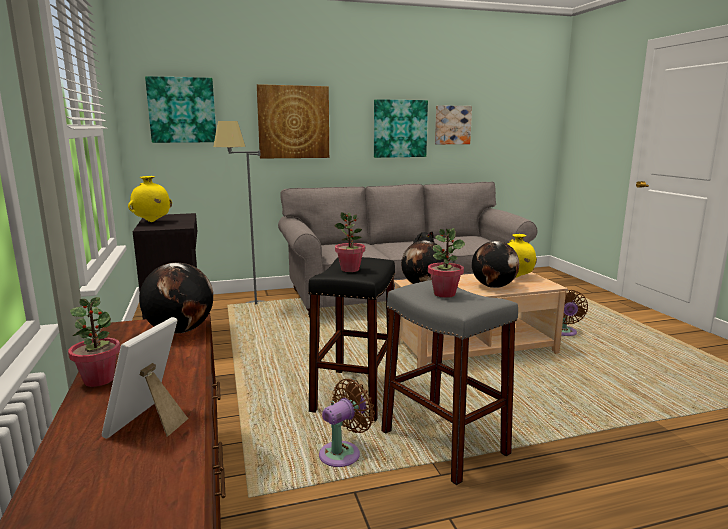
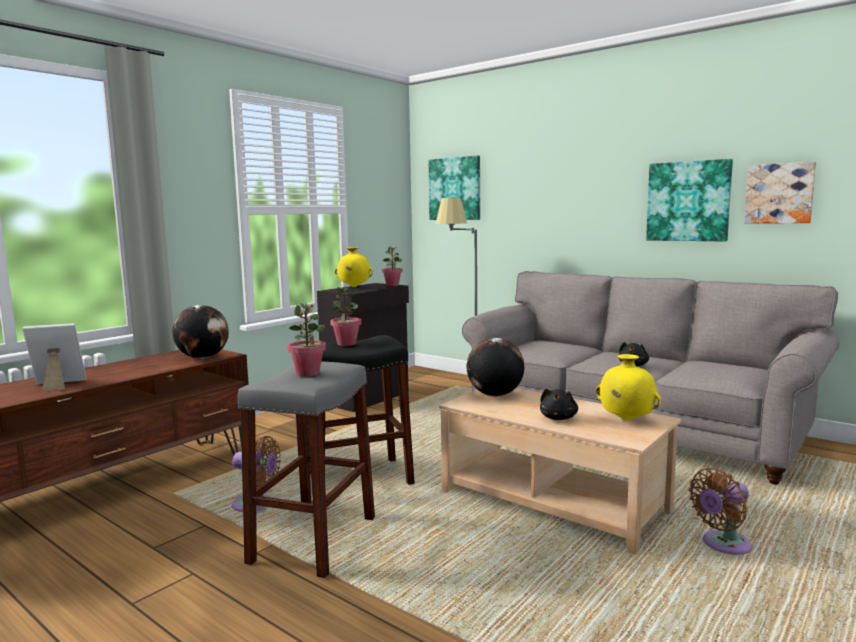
camera: 55 degrees right, 5 degrees down
(99, 380) = (111, 365): potted plant -> potted plant (392, 285)
(293, 122) = (553, 197): picture -> none
(493, 286) = (558, 418): globe -> black plush toy

